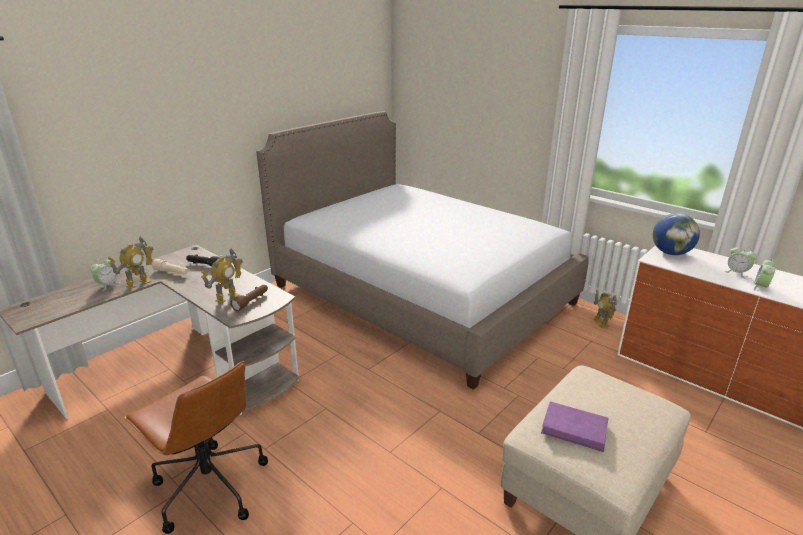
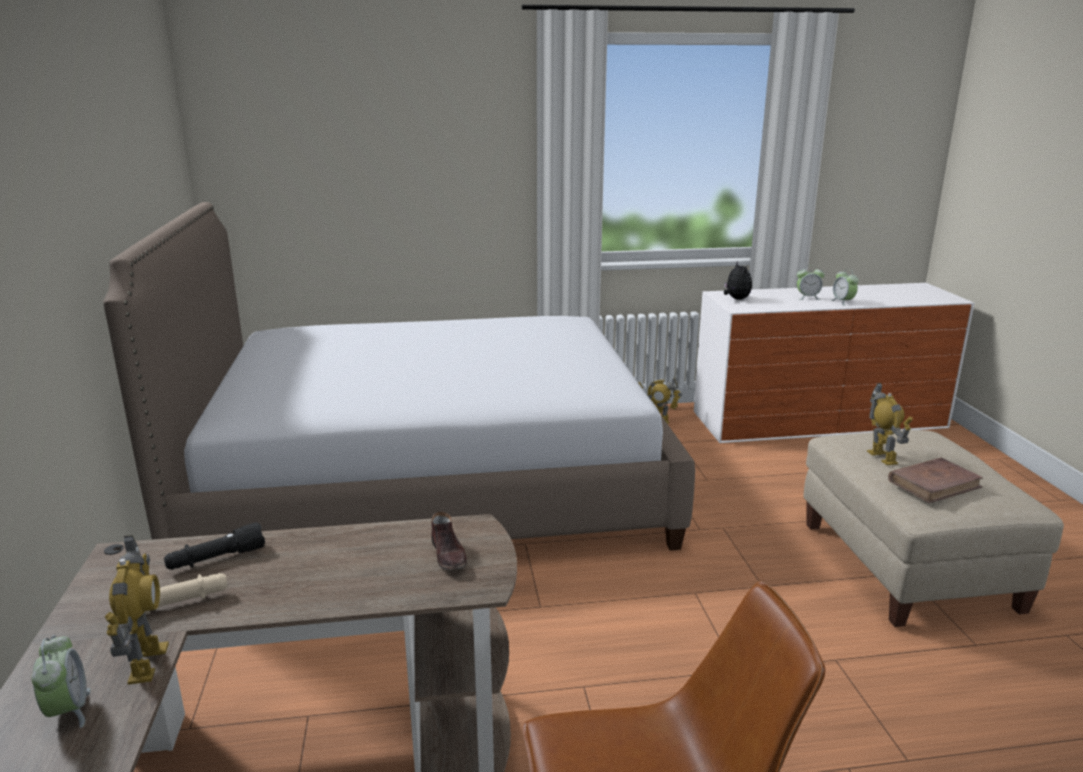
camera: 50 degrees left, 5 degrees down
(227, 298) = (397, 574): toy robot -> toy robot (882, 457)
(251, 301) = (449, 555): brown flashlight -> brown shoe
(575, 428) = (934, 484): purple book -> brown book
(670, 253) = (736, 299): globe -> plush toy

